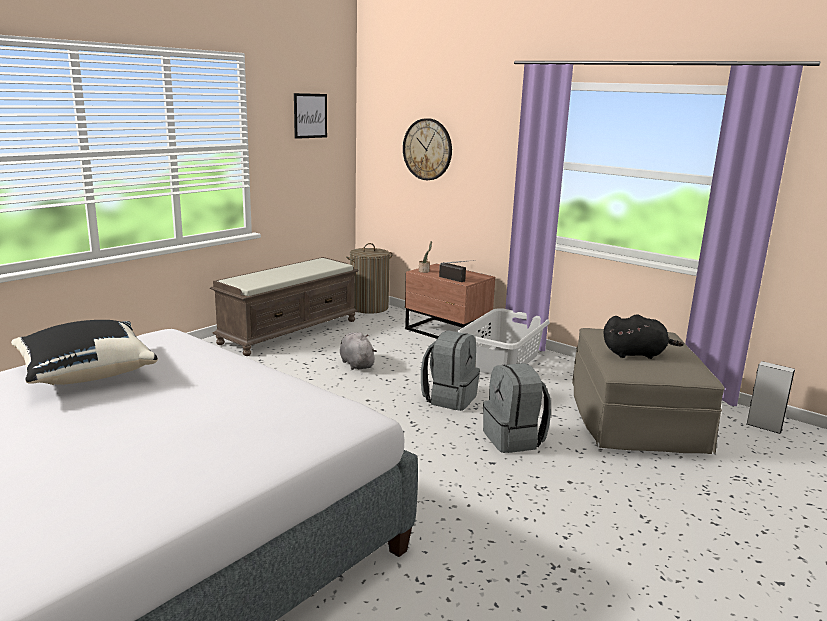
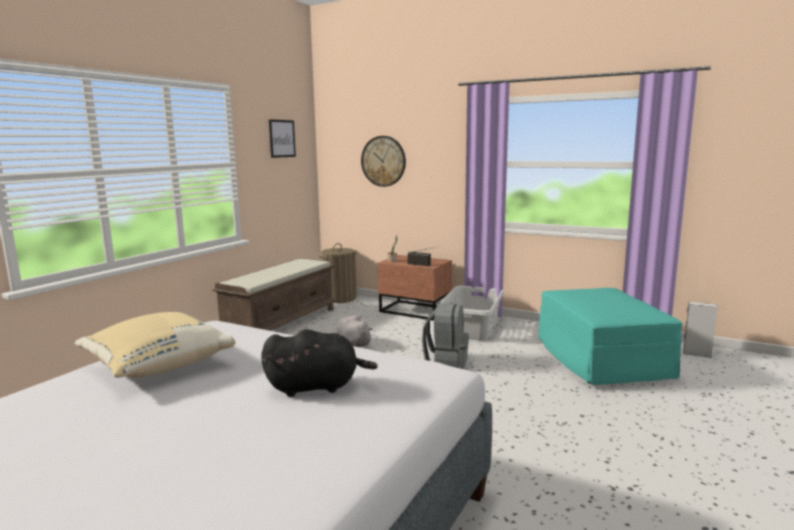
camera: 10 degrees left, 5 degrees down
(85, 373) = (157, 366): black pillow -> beige pillow
(514, 439) = (517, 387): grey backpack -> none
(635, 420) = (601, 360): beige ottoman -> turquoise ottoman
(636, 354) = (603, 304): black plush toy -> black plush toy (316, 387)

